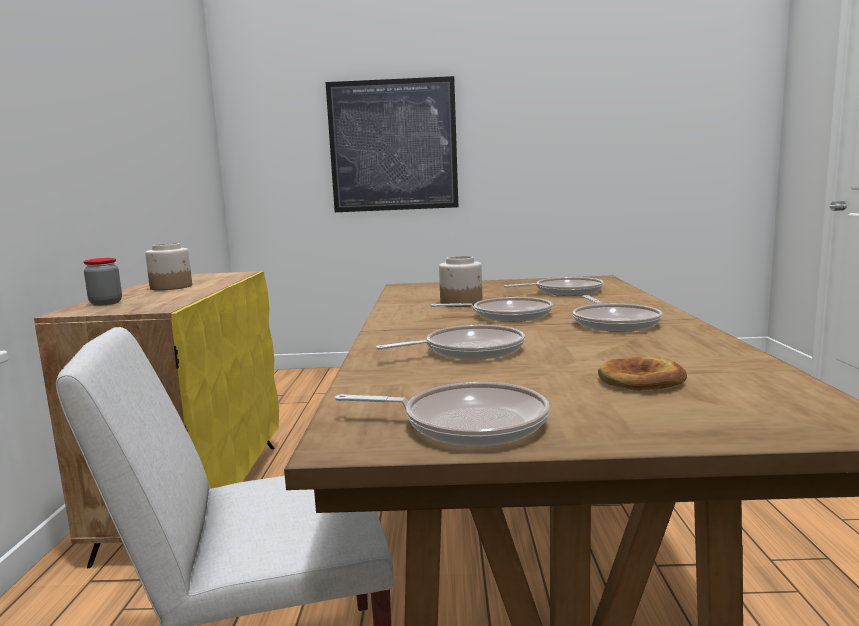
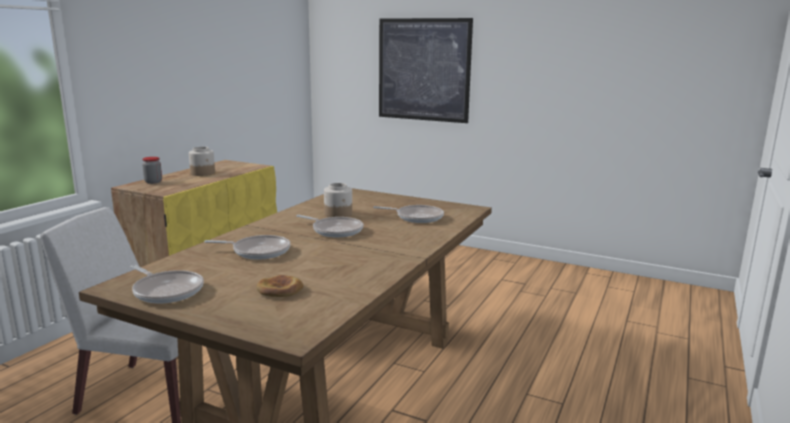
camera: 25 degrees right, 5 degrees up
(614, 323) = (372, 250): frying pan -> none

